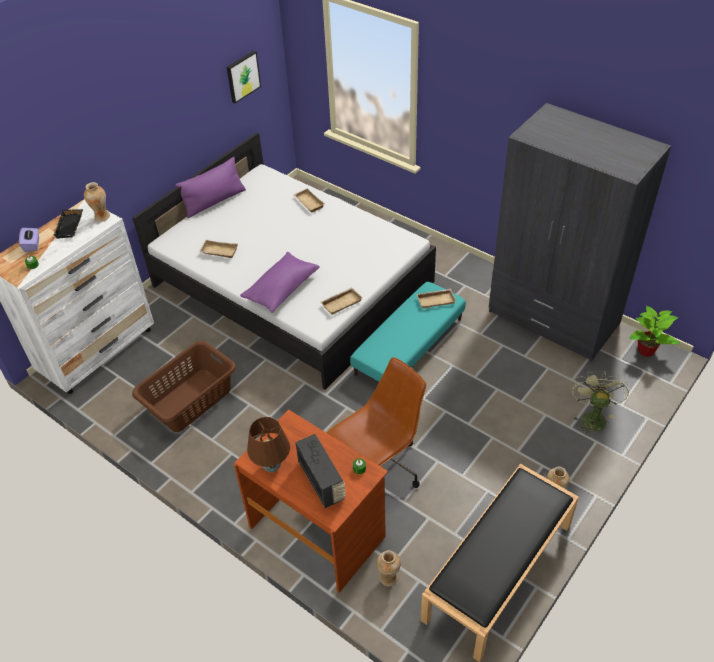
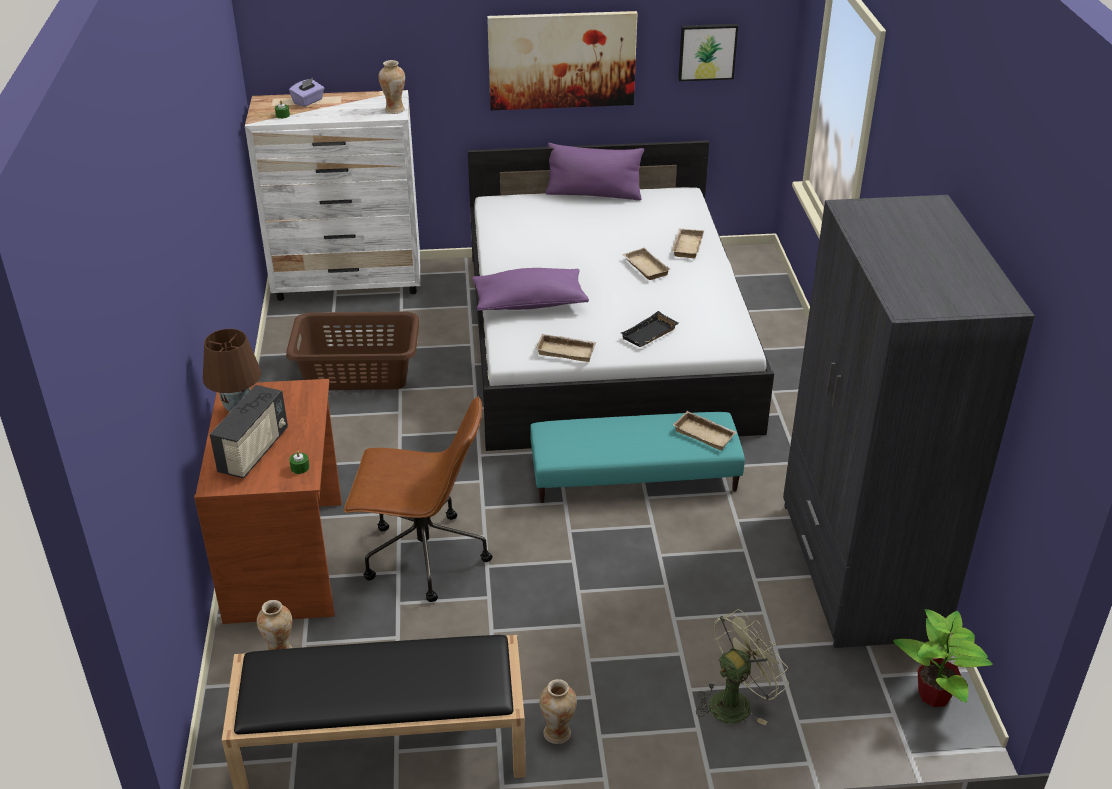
camera: 45 degrees right, 10 degrees down
(70, 226) = (358, 104): black tray -> black tray (650, 335)
(168, 125) = (562, 60): none -> picture
(218, 252) = (524, 236): beige tray -> beige tray (644, 267)

